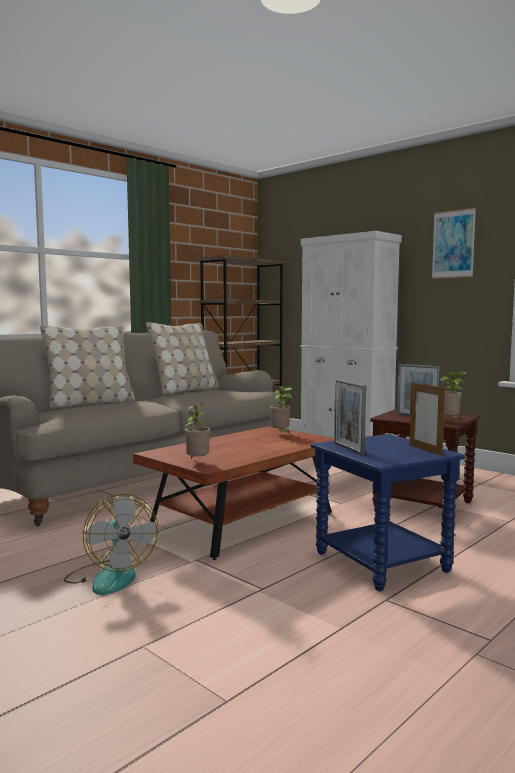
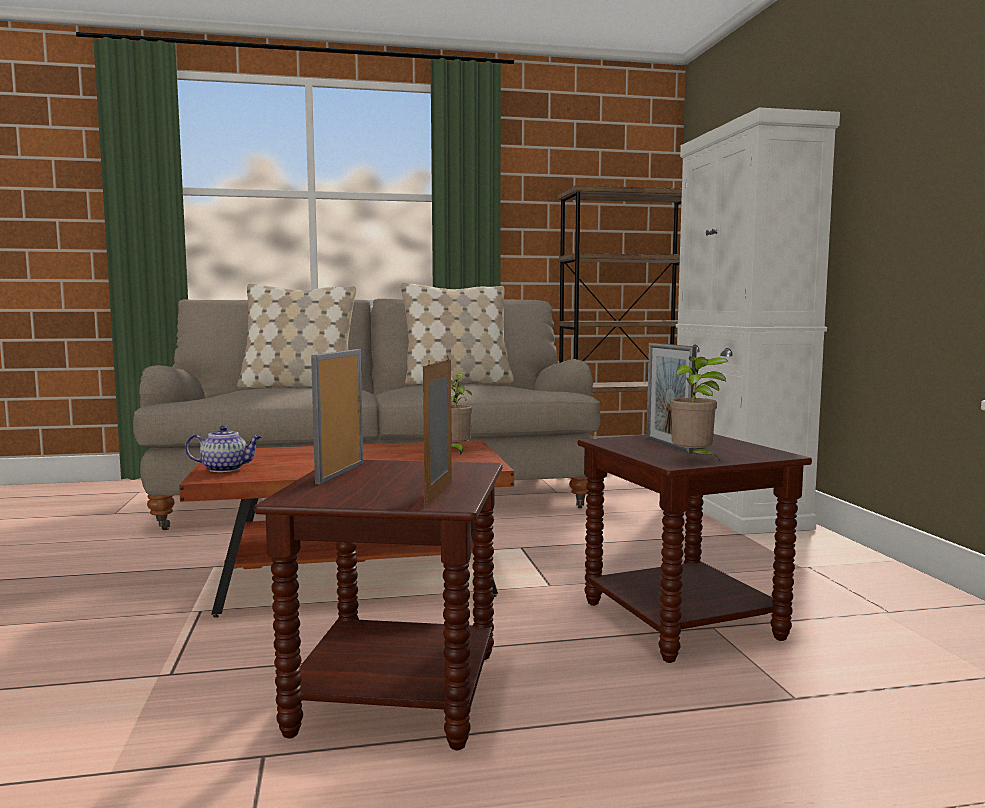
camera: 35 degrees right, 0 degrees up
(110, 576) = (84, 603): fan -> none
(197, 462) = (226, 469): potted plant -> teapot
(383, 562) = (398, 694): blue side table -> brown side table
(453, 244) = (923, 112): picture -> none

